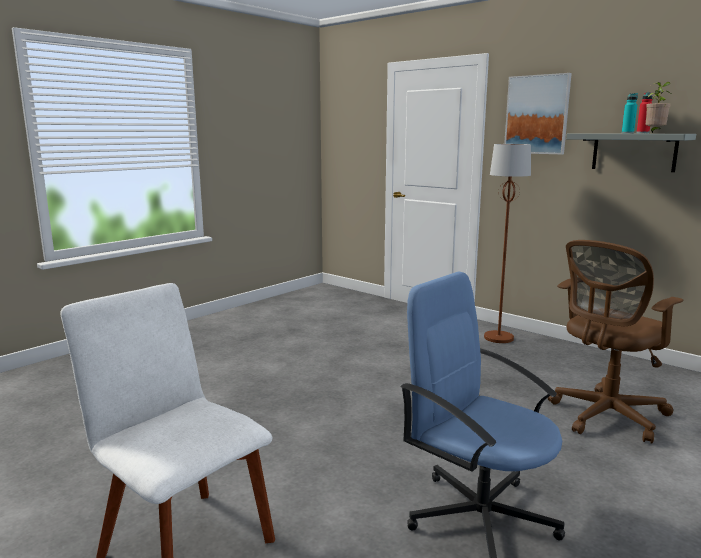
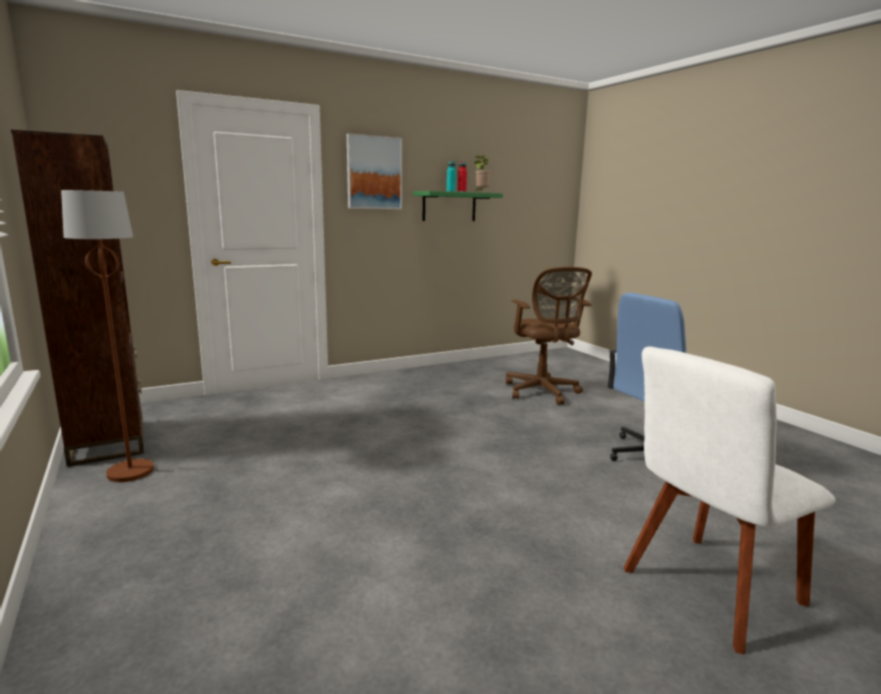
camera: 70 degrees left, 0 degrees up
(292, 299) = (108, 441): none -> brown bookcase
(498, 338) = (385, 382): brown floor lamp -> brown floor lamp (131, 472)
(634, 152) = (449, 206): grey shelf -> green shelf

